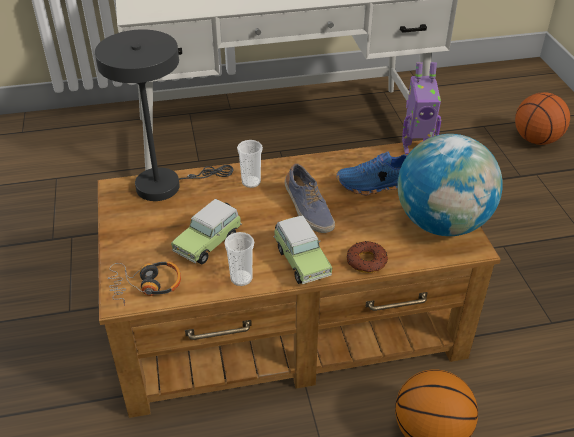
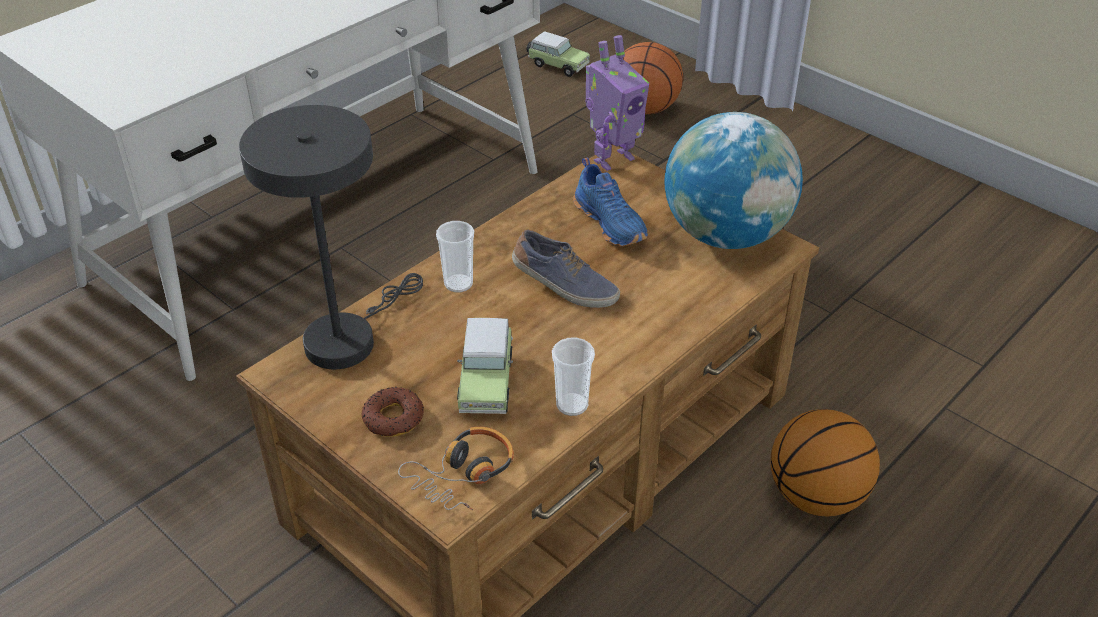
camera: 35 degrees left, 0 degrees up
(301, 260) = (618, 349): toy car -> toy car (557, 65)
(366, 261) = (690, 315): donut -> donut (393, 418)
(375, 185) = (611, 222): blue shoe -> blue shoe turned 75 degrees counterclockwise

